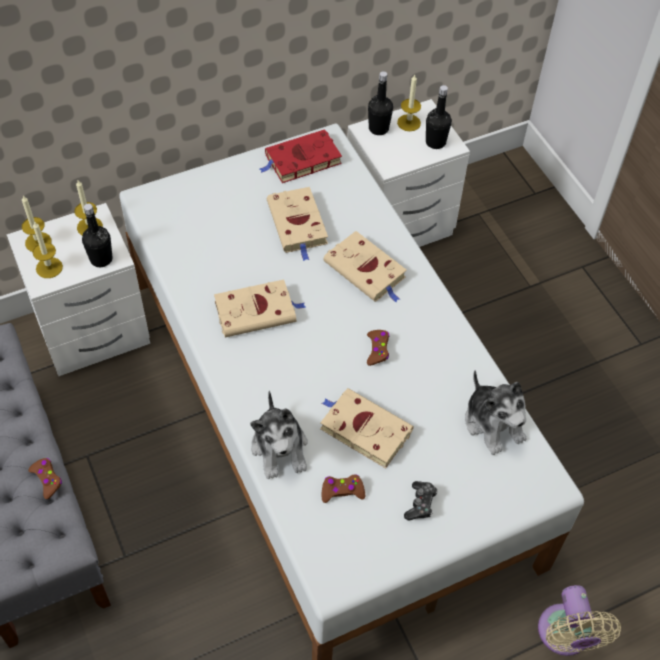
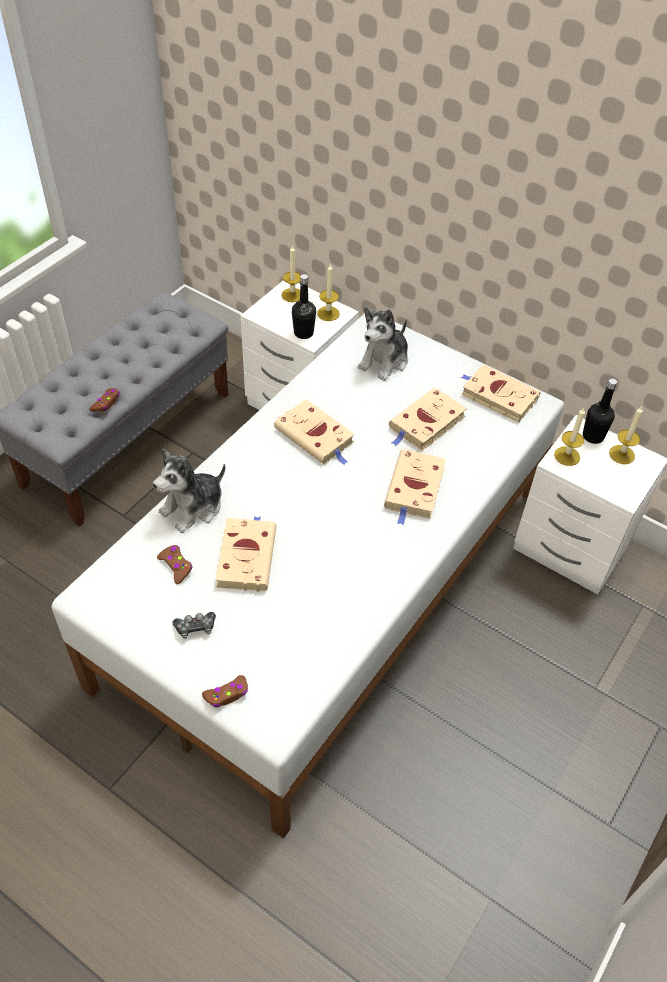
camera: 60 degrees right, 5 degrees down
(49, 267) = (274, 311): candle -> candle (567, 456)
(301, 160) = (497, 396): red book -> beige book
(377, 349) = (336, 531): brown game controller -> brown game controller (227, 694)
(435, 142) = (618, 483): black bottle -> none
(493, 423) = (316, 651): plush toy -> plush toy (384, 361)
(565, 636) = (220, 882): beige fan -> none

